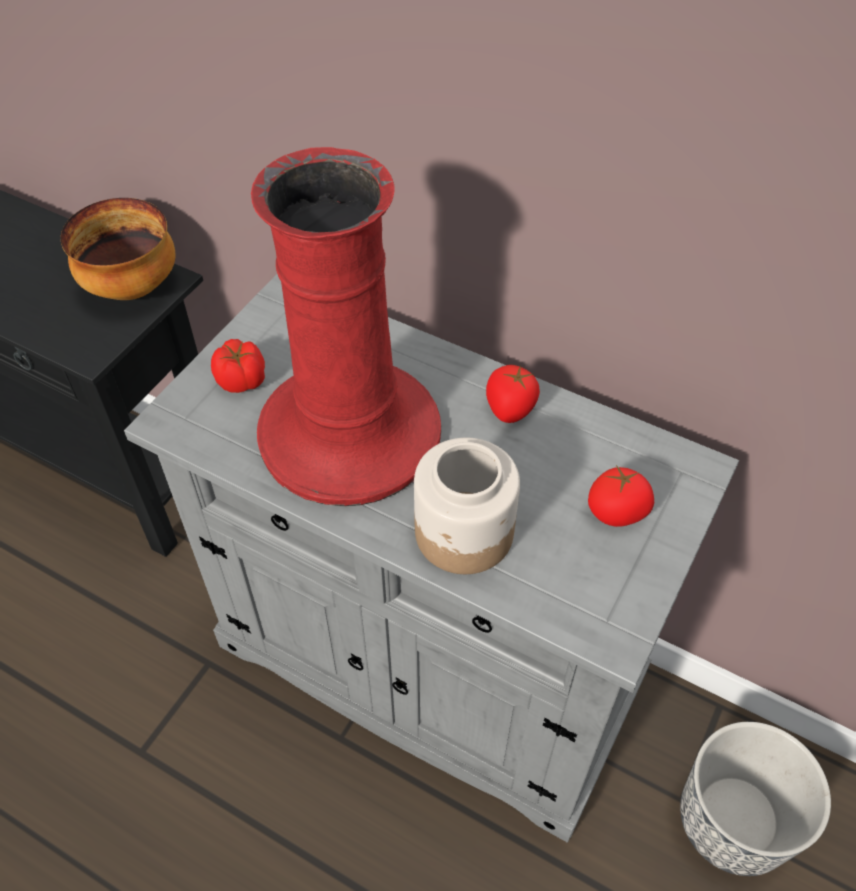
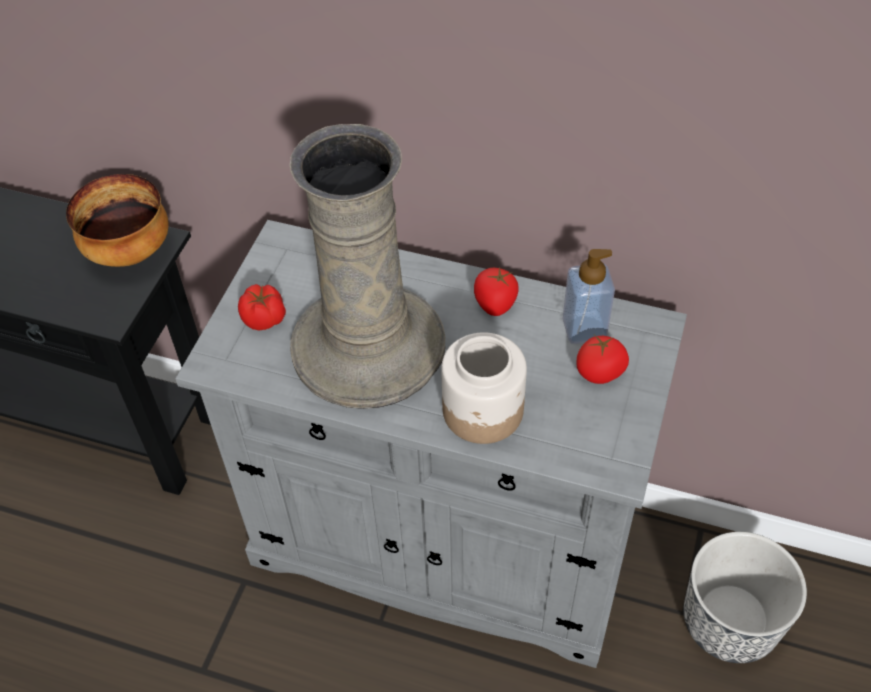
camera: 10 degrees left, 0 degrees up
(350, 431) = (368, 345): red vase -> beige vase
(609, 455) = (584, 328): none -> soap dispenser

